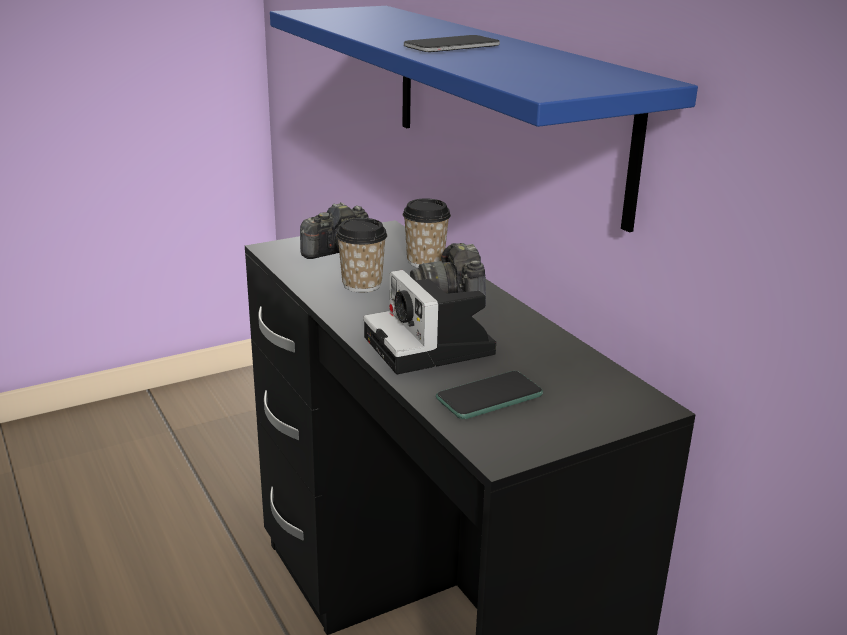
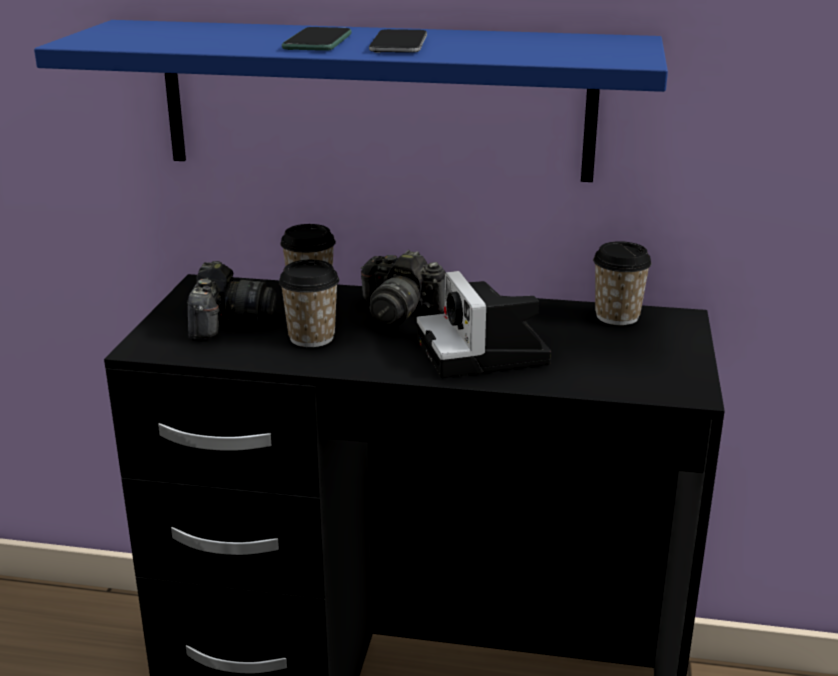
camera: 50 degrees left, 0 degrees up
(432, 347) = (485, 353): camera -> camera turned 60 degrees clockwise
(489, 397) = (599, 364): phone -> phone (317, 42)
(597, 376) = (617, 316): none -> cup

